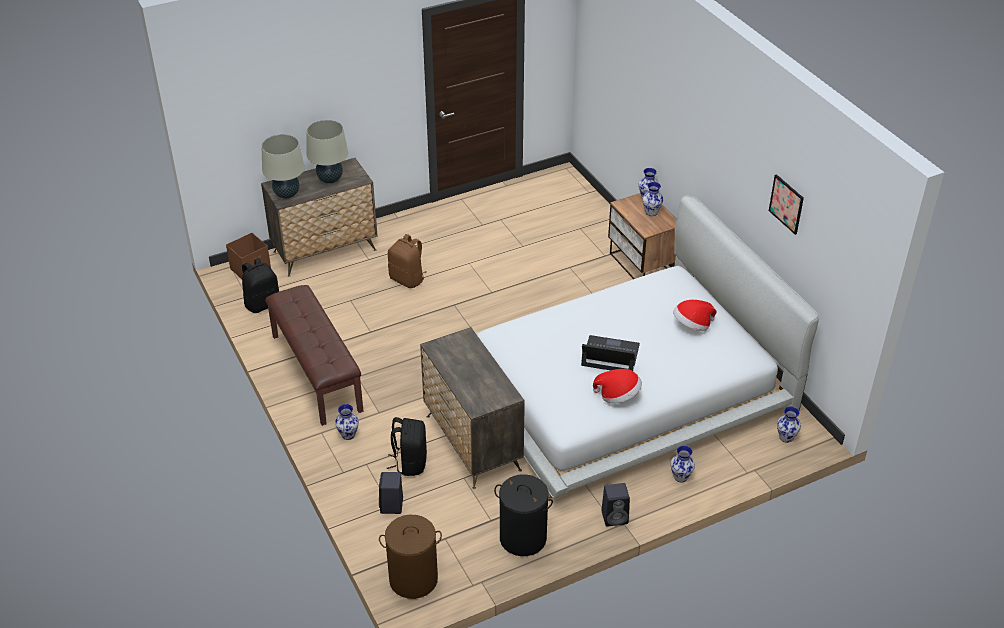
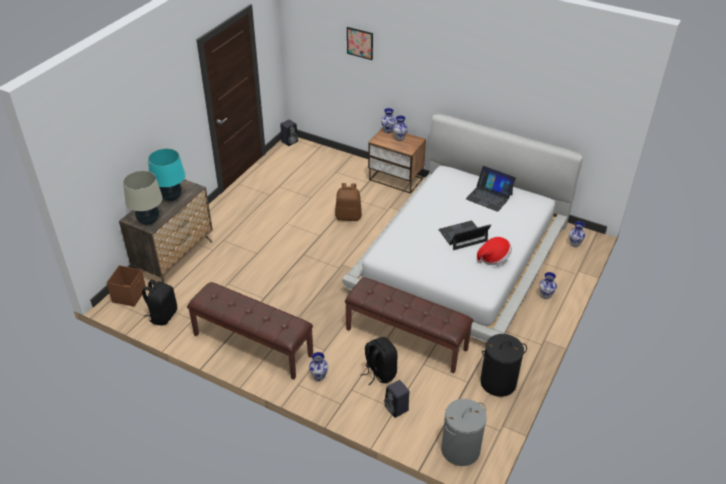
camera: 35 degrees left, 0 degrees up
(330, 179) = (171, 197): beige table lamp -> turquoise table lamp
(408, 279) = (255, 251): brown backpack -> brown backpack (348, 216)
(413, 579) = (460, 450): brown laundry basket -> grey laundry basket
(473, 443) = (407, 339): dresser -> brown bench
(615, 517) = (536, 339): black speaker -> black speaker (290, 141)
(692, 325) = (489, 196): hat -> laptop
(786, 204) = (535, 88): picture -> picture (360, 43)

